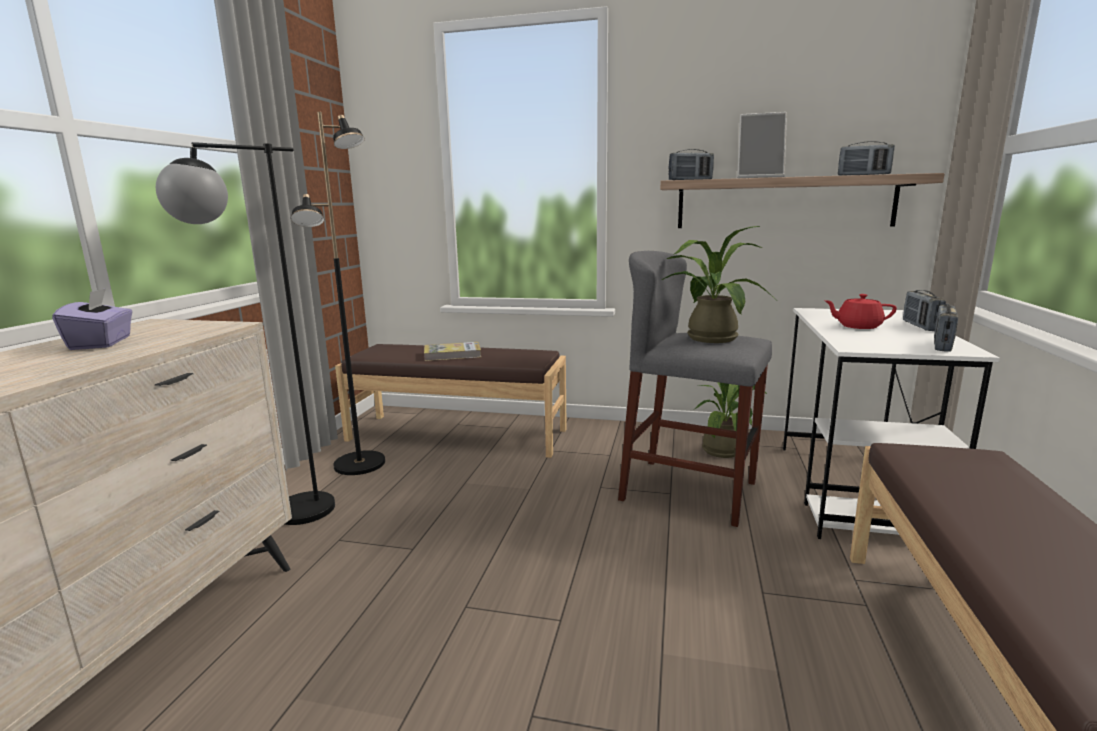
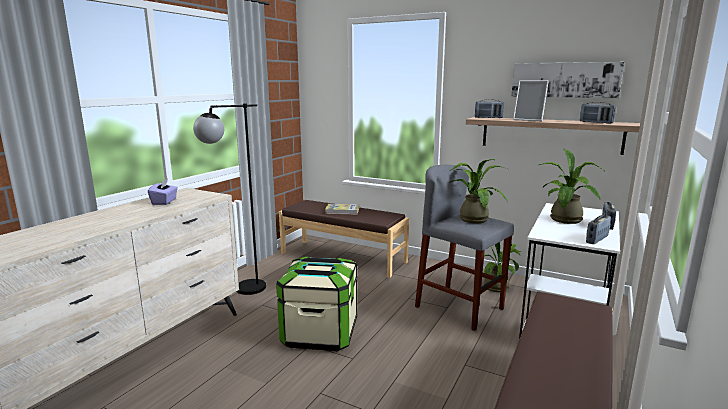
camera: 15 degrees right, 0 degrees up
(360, 464) = (285, 268): black floor lamp -> none
(475, 579) = (320, 333): none -> storage box
(805, 114) = (564, 80): none -> picture
(857, 326) = (565, 221): red teapot -> potted plant

